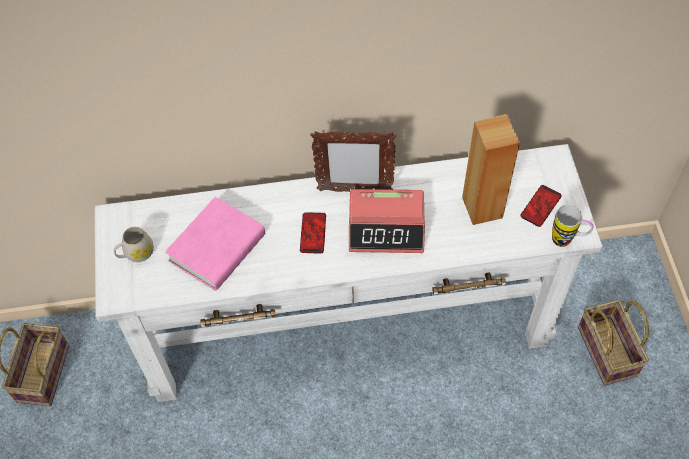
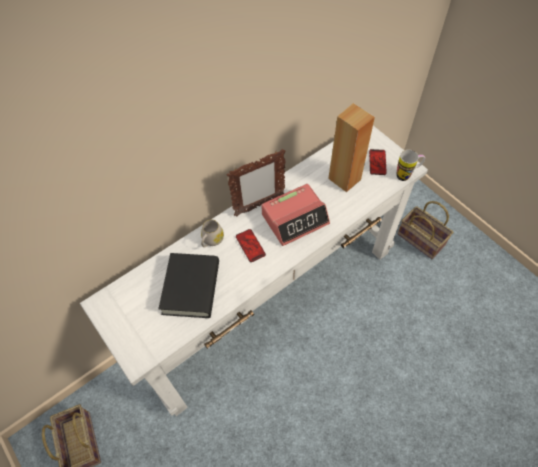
camera: 30 degrees left, 0 degrees up
(136, 254) = (133, 321): white mug -> white mug (211, 241)
(217, 248) = (191, 288): pink book -> black book

